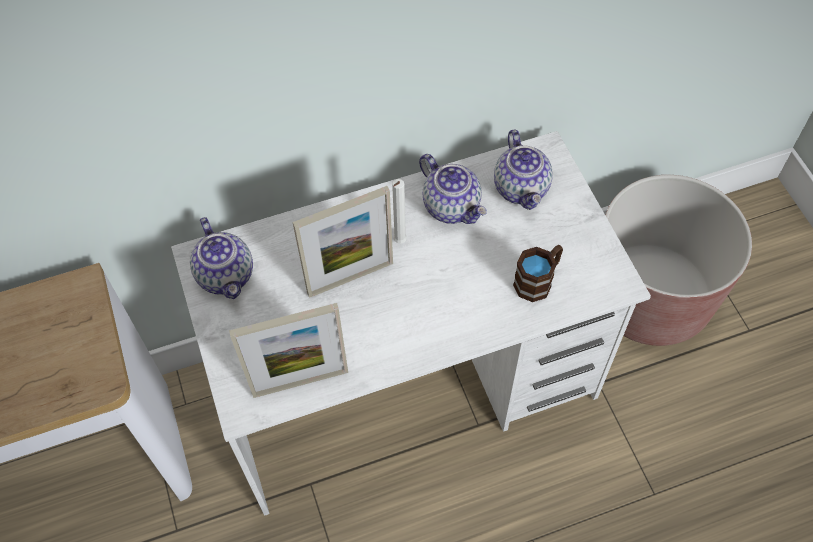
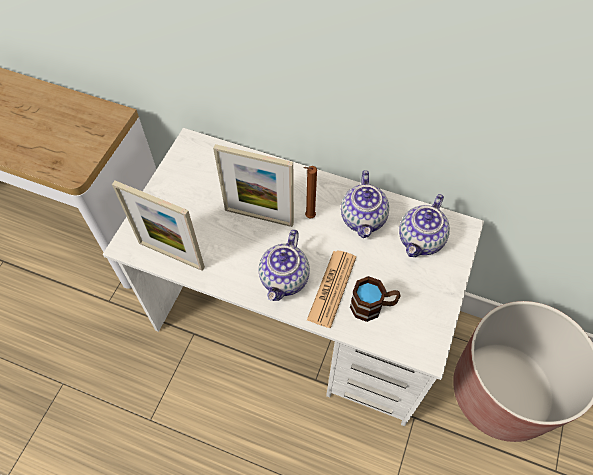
camera: 40 degrees right, 0 degrees up
(226, 275) = (194, 164): teapot -> teapot (285, 279)
(399, 242) = (308, 217): white candle -> brown candle
(487, 292) = (332, 288): none -> newspaper

